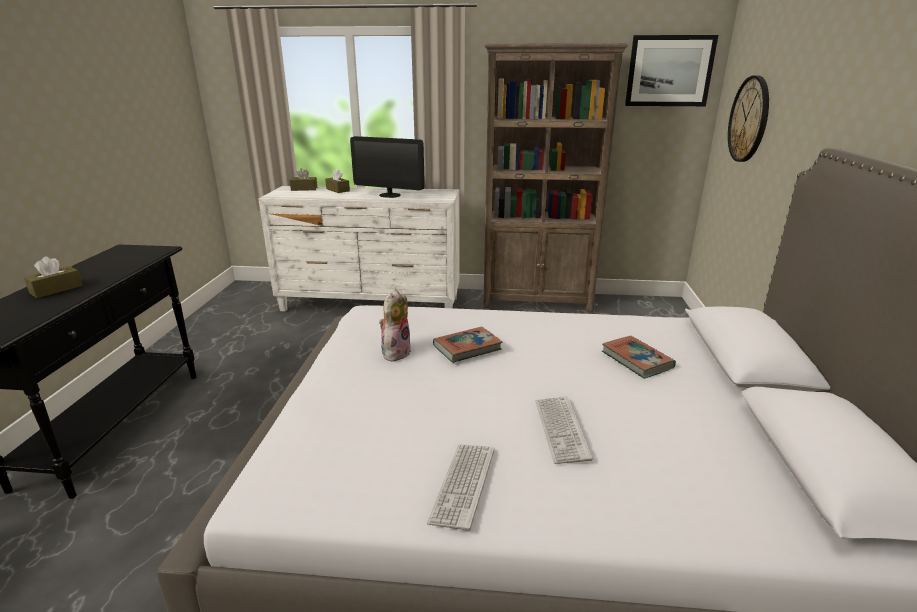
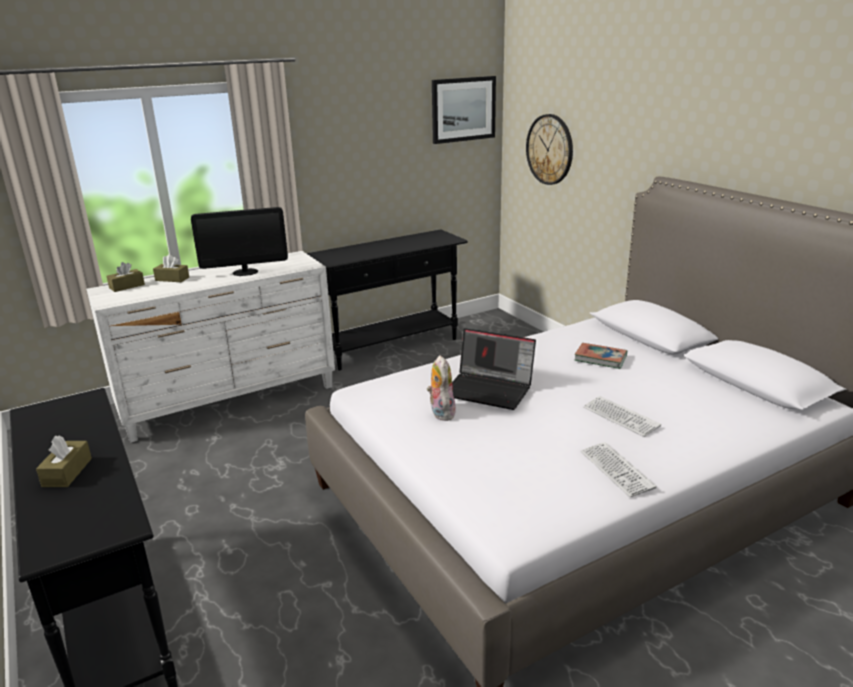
camera: 35 degrees left, 0 degrees up
(467, 348) = (490, 389): book -> laptop
(537, 301) = (391, 347): brown bookcase -> black console table

